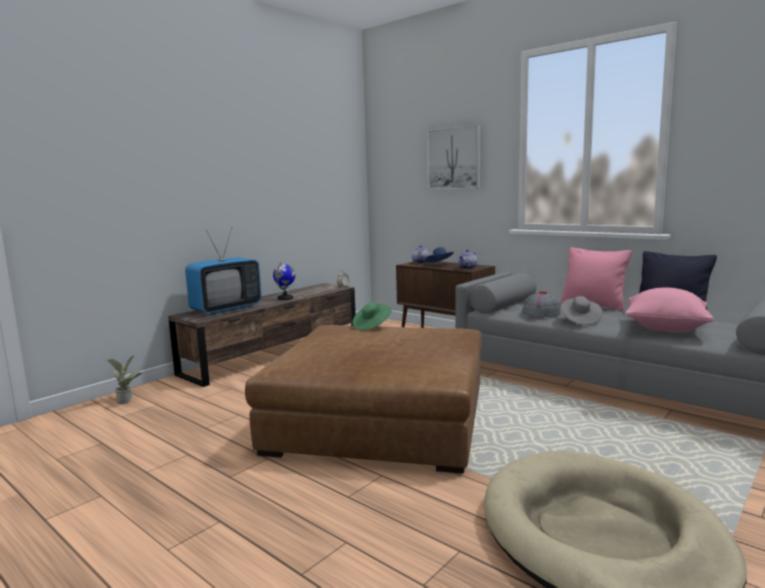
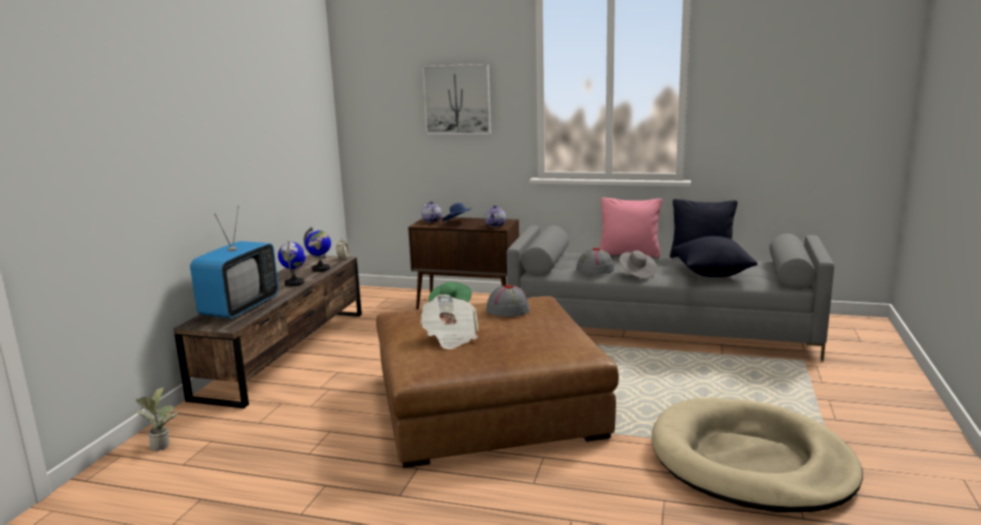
camera: 25 degrees left, 5 degrees up
(317, 292) = (321, 269): none -> globe
(339, 346) = (450, 337): none -> newspaper
(416, 333) = (507, 310): none -> grey hat
(665, 329) = (712, 273): pink pillow -> black pillow

